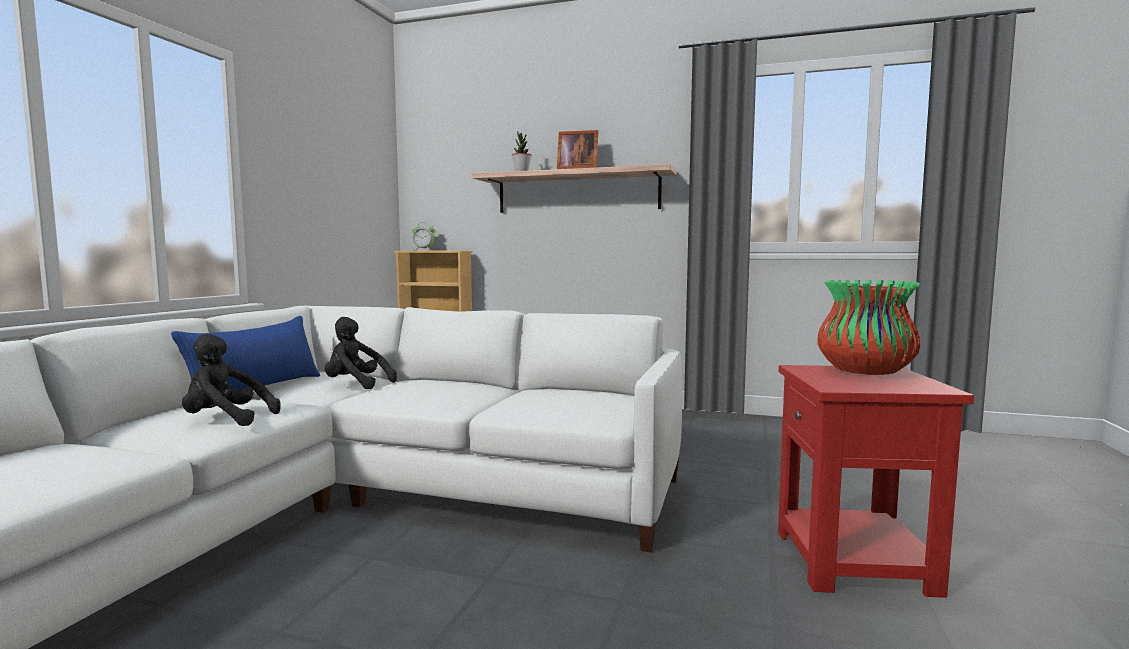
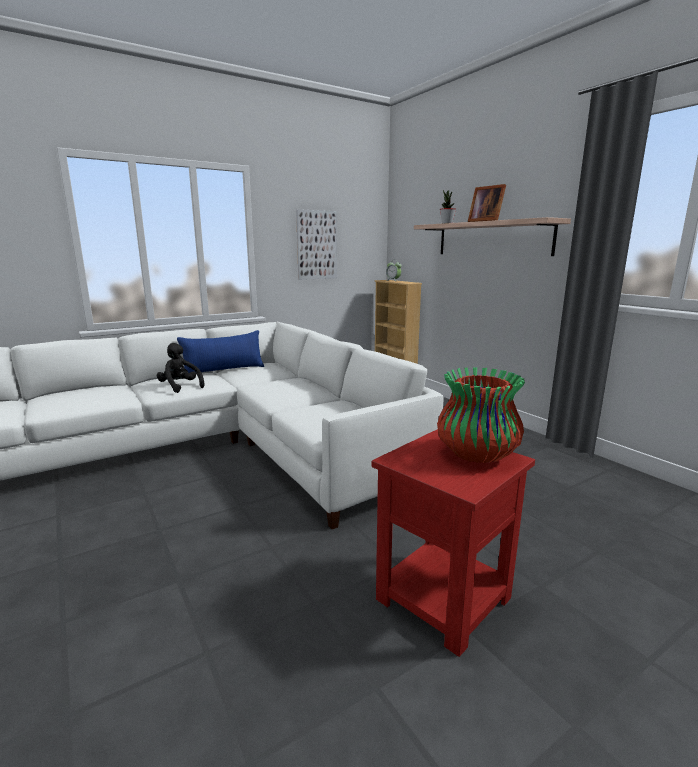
camera: 40 degrees right, 10 degrees up
(323, 193) = (316, 245): none -> picture
(356, 385) = (268, 376): black plush toy -> none

